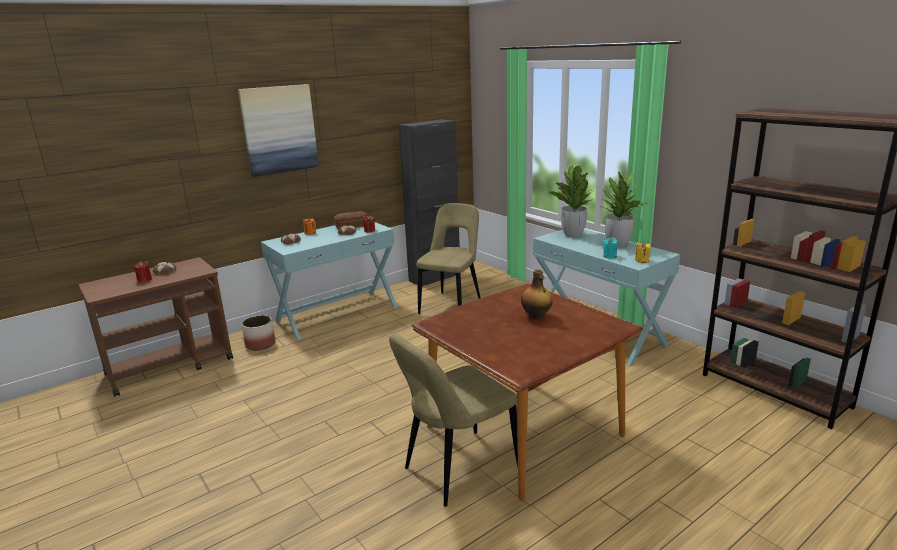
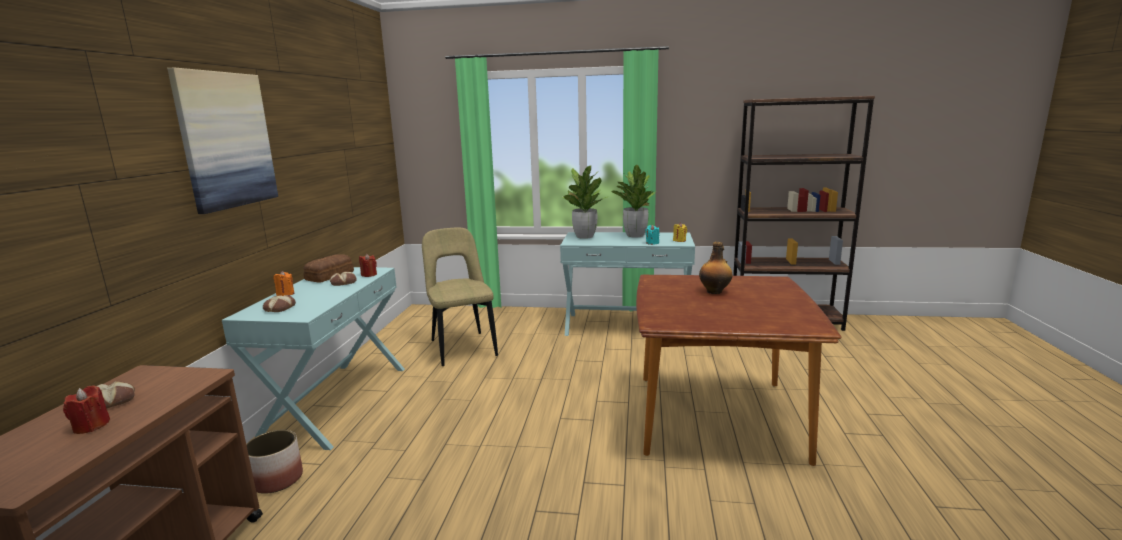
camera: 45 degrees left, 5 degrees down
(434, 277) = (396, 330): black cabinet -> none
(457, 469) = (733, 474): beige chair -> none

